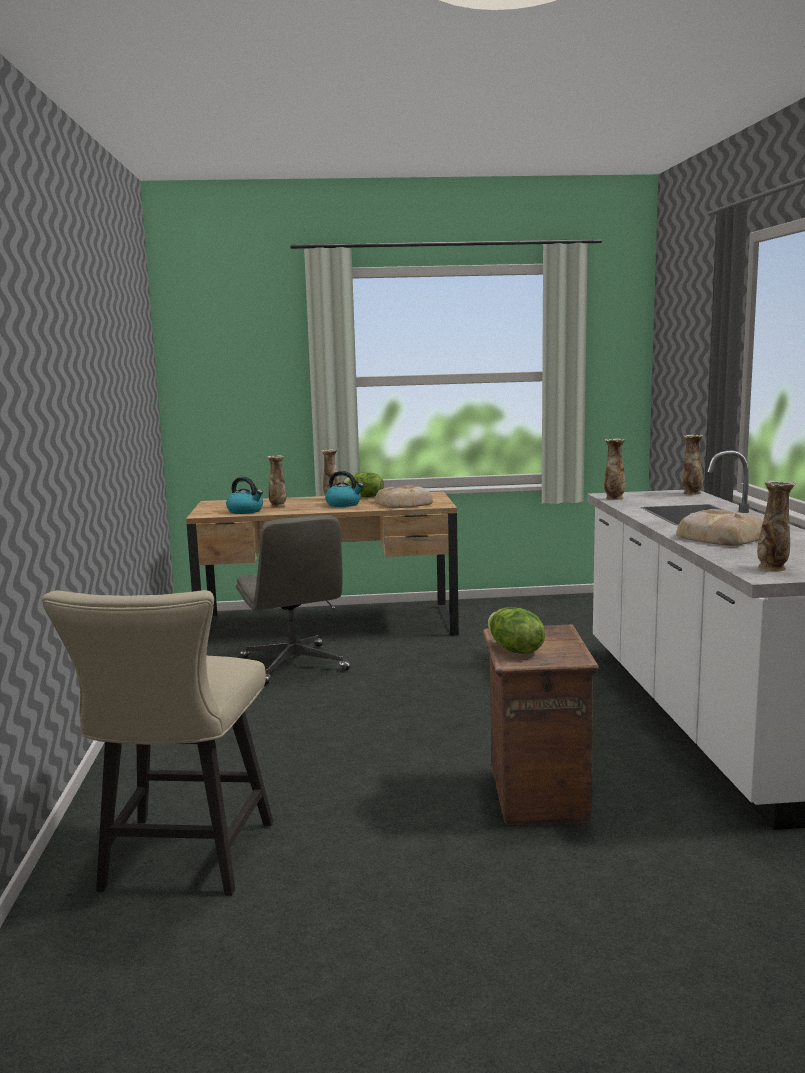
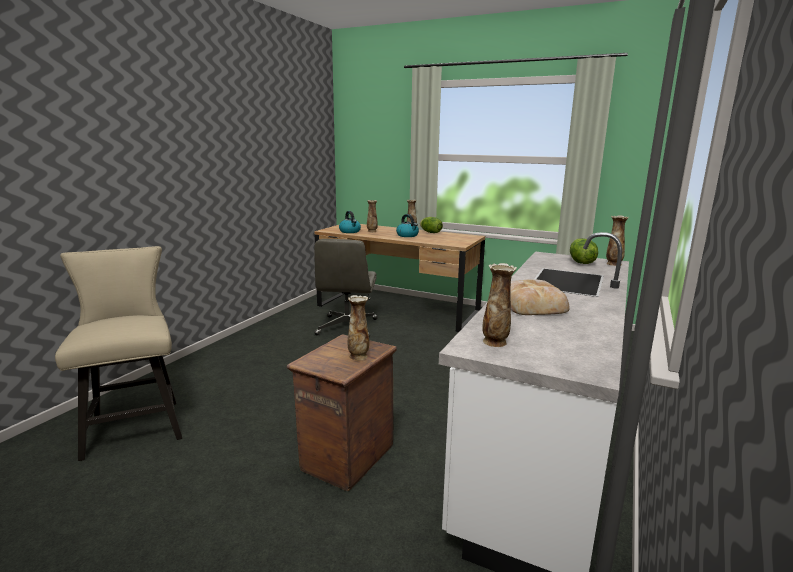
camera: 30 degrees right, 5 degrees up
(182, 863) = (135, 424): beige chair -> beige chair turned 120 degrees clockwise
(405, 504) = (441, 240): bread -> none
(514, 650) = (322, 354): lettuce -> lettuce (580, 262)
(614, 498) = (542, 258): vase -> vase (358, 356)

